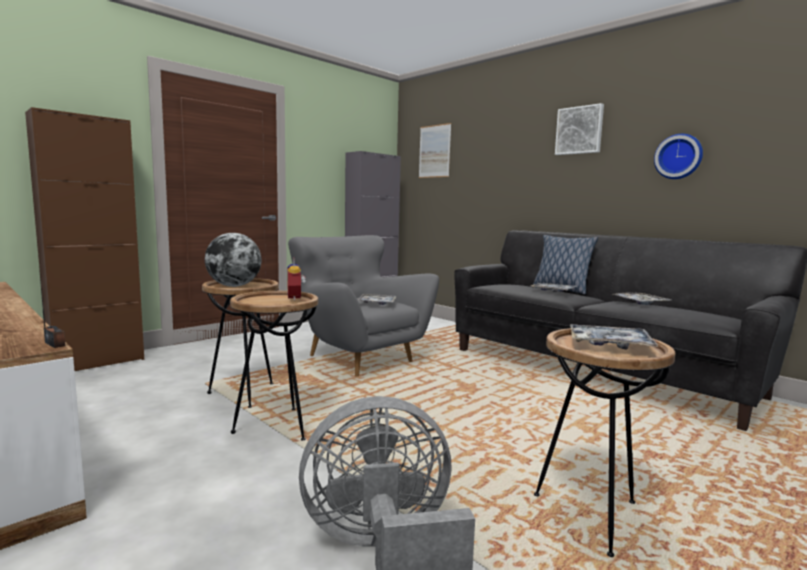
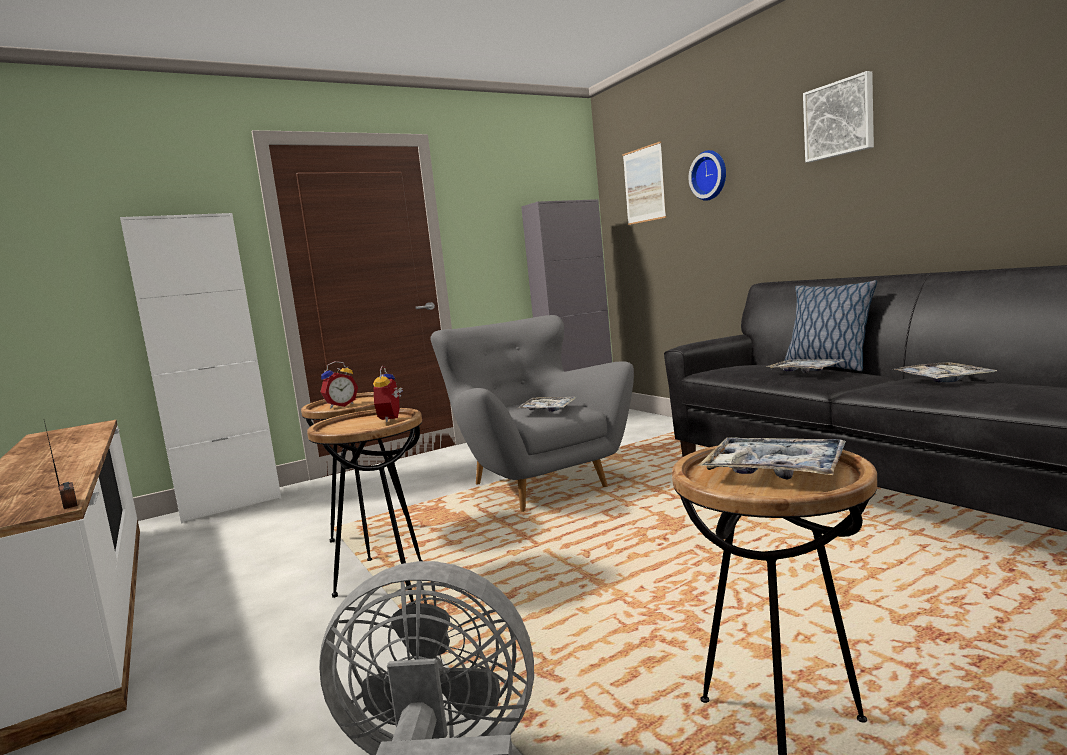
camera: 15 degrees right, 0 degrees up
(97, 363) = (231, 505): brown cabinet -> white cabinet
(234, 286) = (341, 406): globe -> alarm clock
(678, 157) = (1003, 133): wall clock -> wall clock (710, 175)

